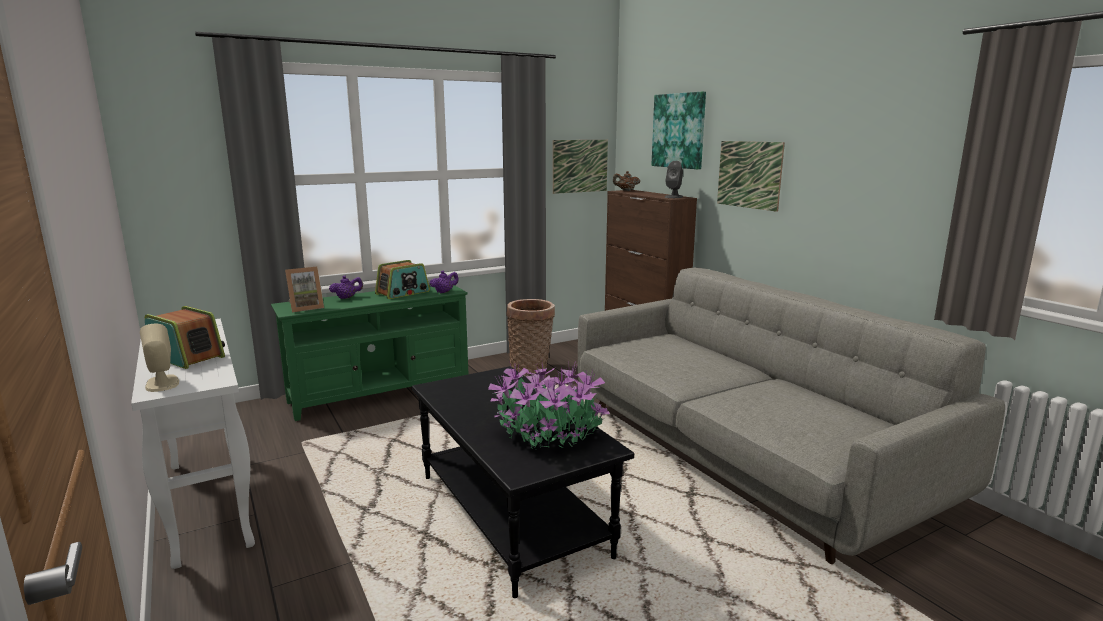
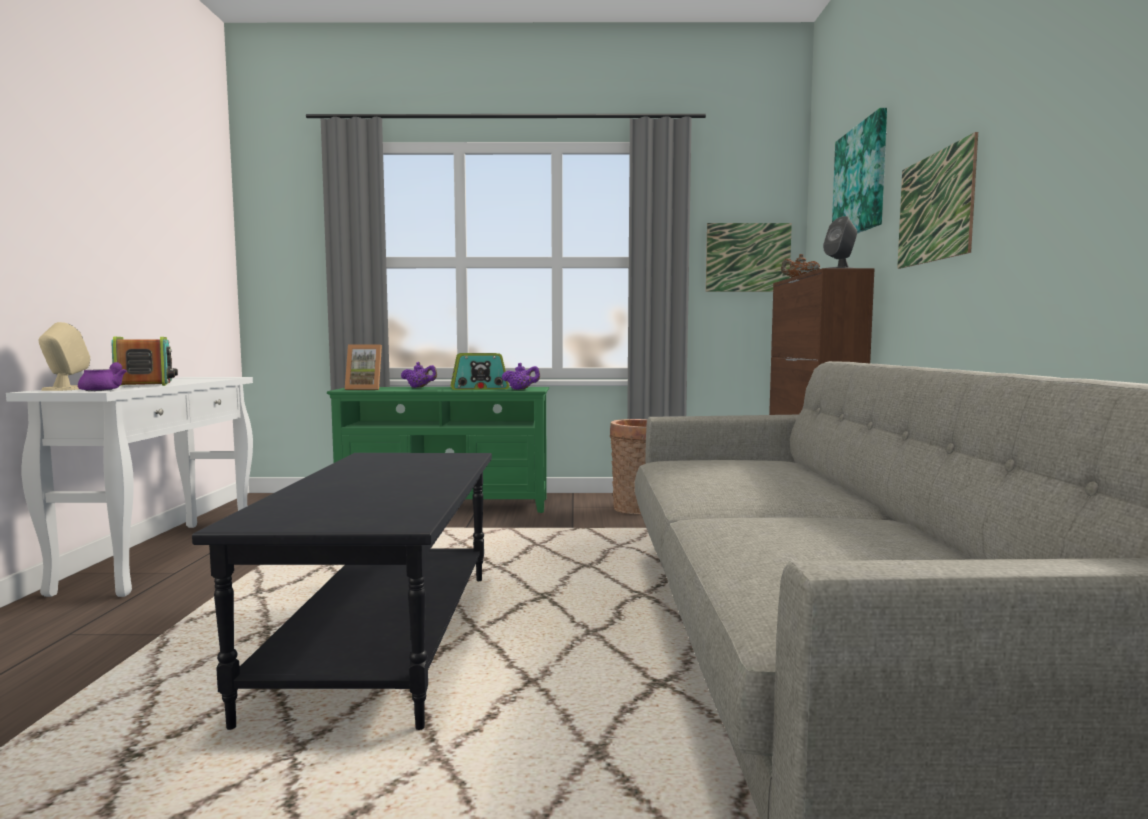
camera: 30 degrees right, 10 degrees down
(210, 378) = (104, 390): none -> purple teapot
(550, 436) = (370, 502): potted plant -> none

